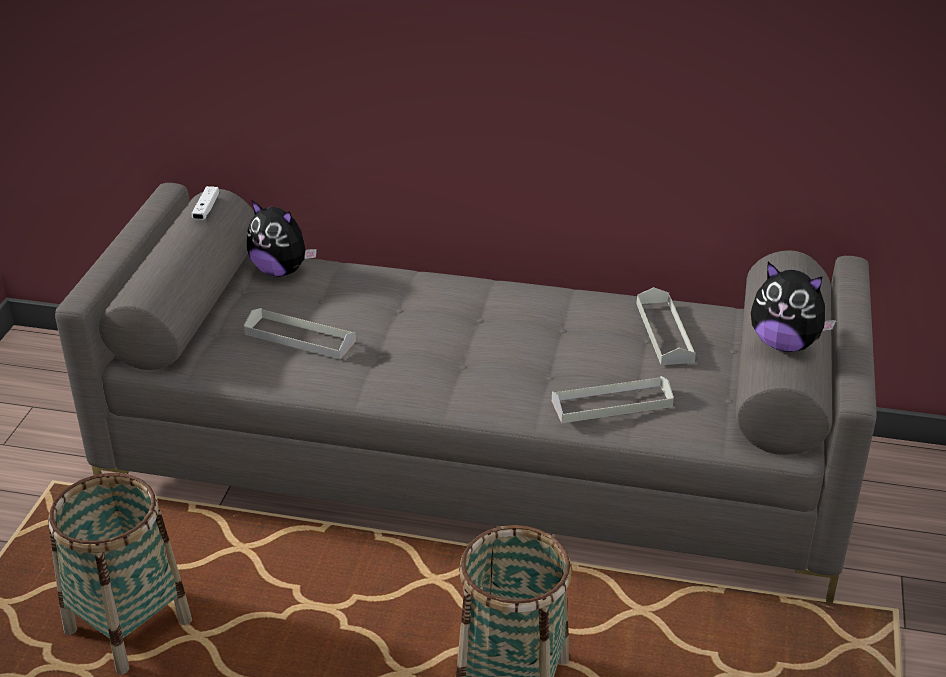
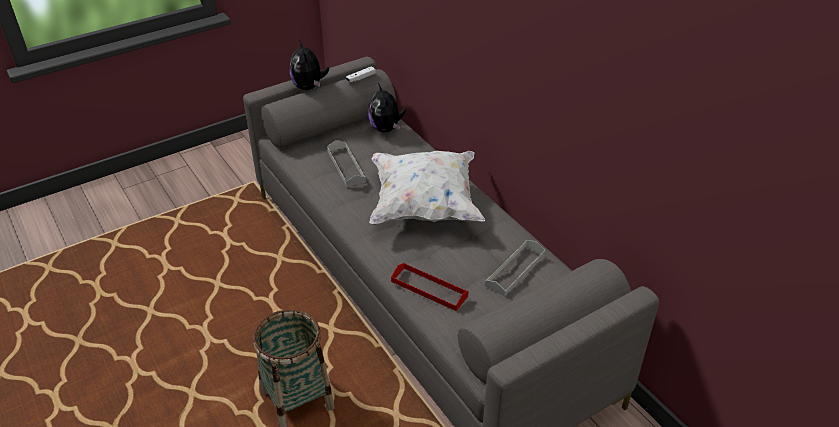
camera: 45 degrees right, 5 degrees up
(128, 627) = (202, 261): basket -> none
(466, 326) = (424, 205): none -> white pillow
(612, 404) = (429, 289): grey tray -> red tray
(784, 344) = (515, 312): plush toy -> plush toy (309, 87)

